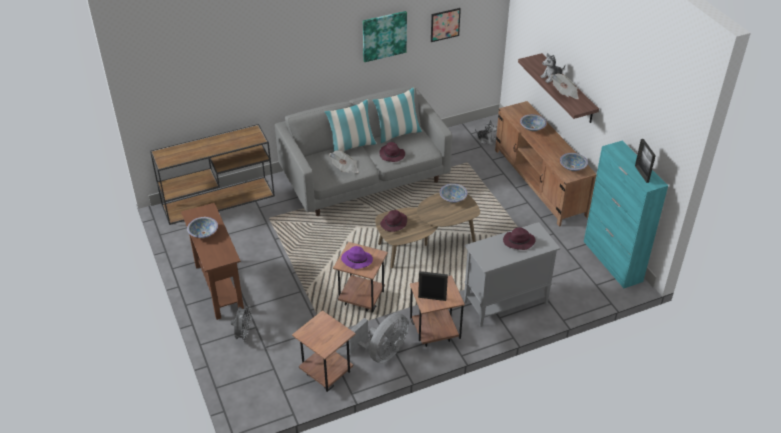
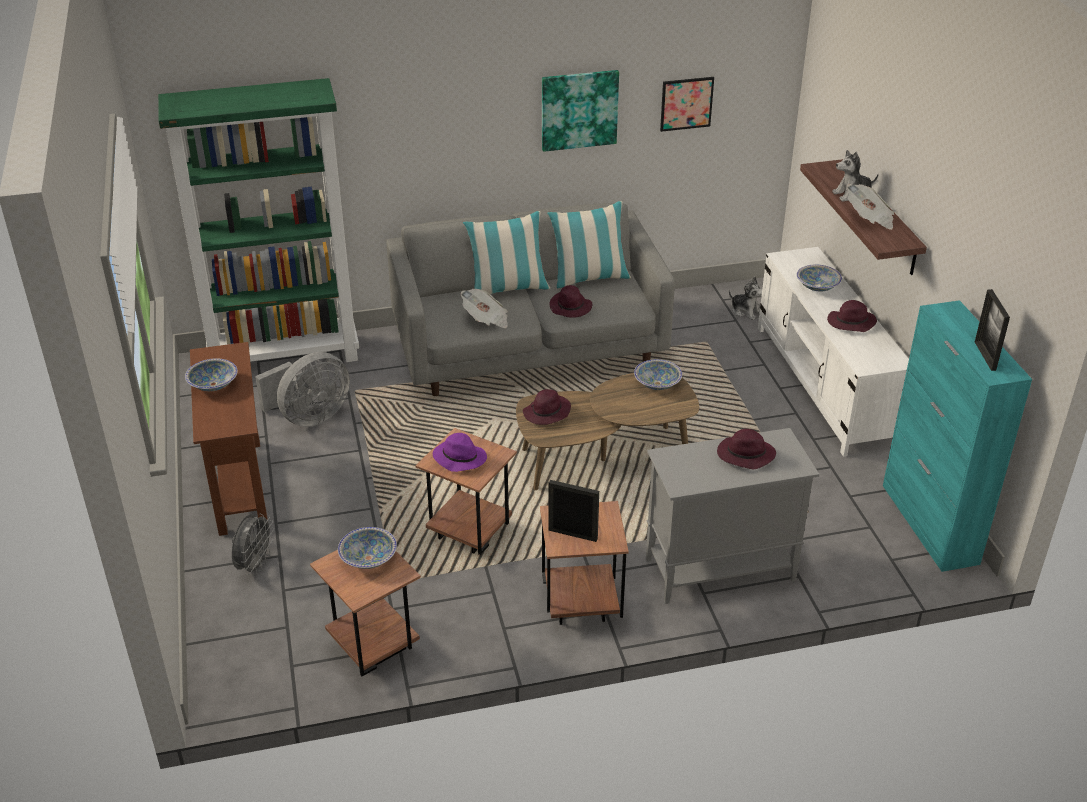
camera: 10 degrees right, 5 degrees down
(219, 200) = (285, 356): brown console table -> green bookcase
(382, 353) = (480, 625): grey fan -> grey fan (309, 417)
(539, 182) = (824, 385): brown tv stand -> white tv stand
(555, 149) = (850, 323): none -> purple hat
(572, 167) = (875, 352): bowl -> bowl (368, 558)

